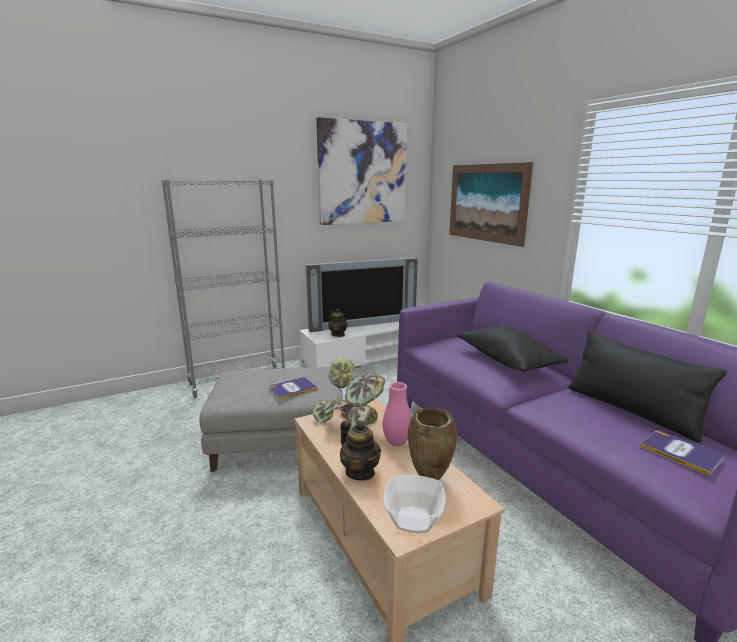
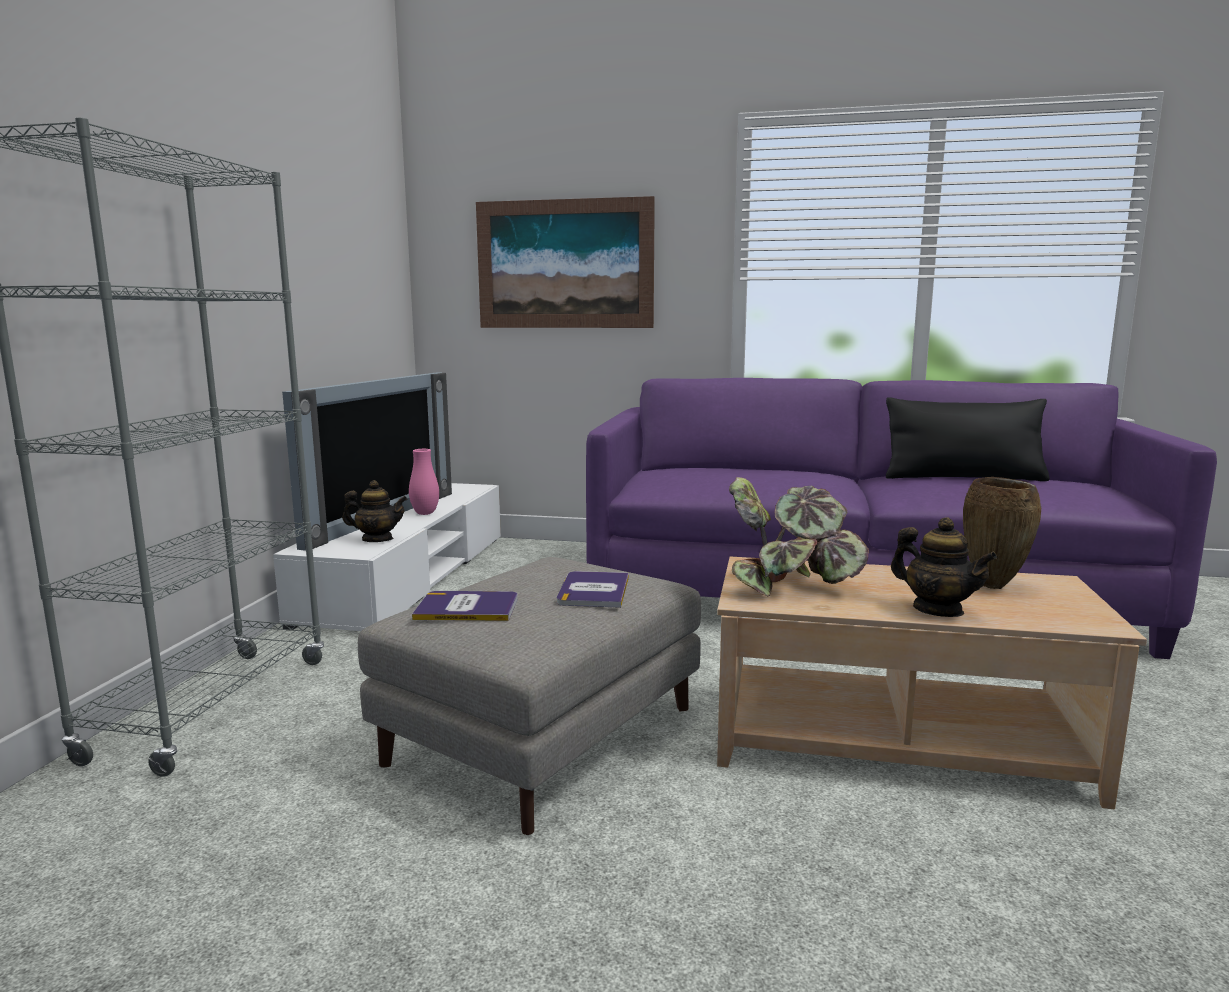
camera: 50 degrees left, 5 degrees down
(360, 472) = (937, 610): teapot -> teapot turned 45 degrees clockwise
(363, 173) = (331, 199): picture -> none
(396, 443) = (880, 577): pink vase -> pink vase (425, 513)
(412, 520) = (1076, 614): bowl -> none
(507, 361) = (780, 473): black pillow -> none
(681, 452) = (1063, 487): book -> book (467, 608)

